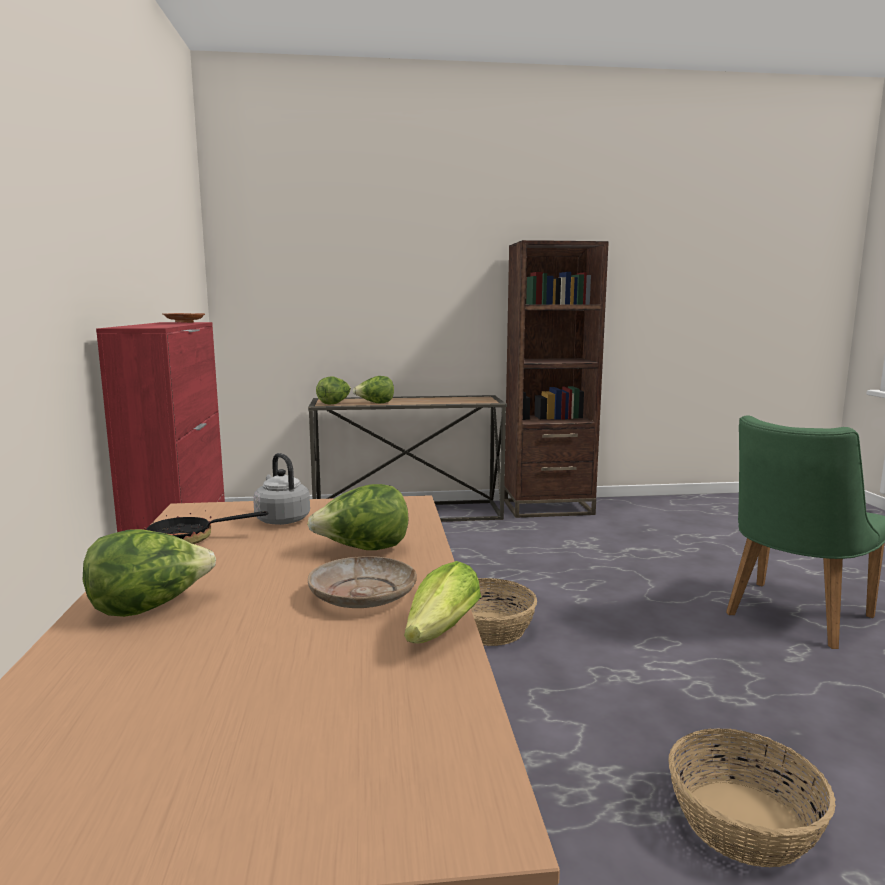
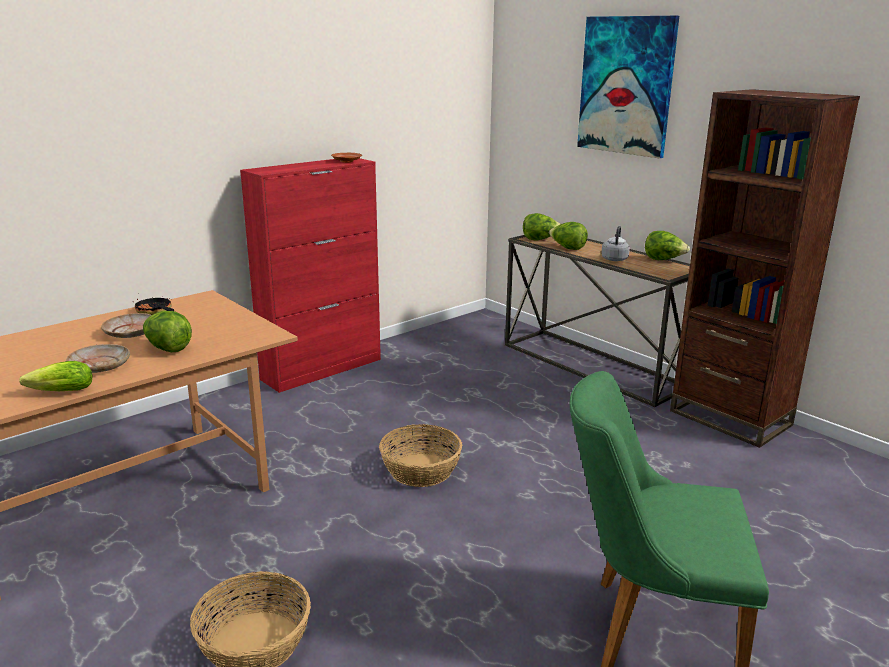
camera: 55 degrees right, 10 degrees up
(149, 607) = (63, 335): lettuce -> lettuce (663, 260)
(248, 561) = (131, 332): none -> beige plate
(281, 519) = (205, 318): grey kettle -> grey kettle (614, 259)
(387, 248) = (626, 86): none -> picture

